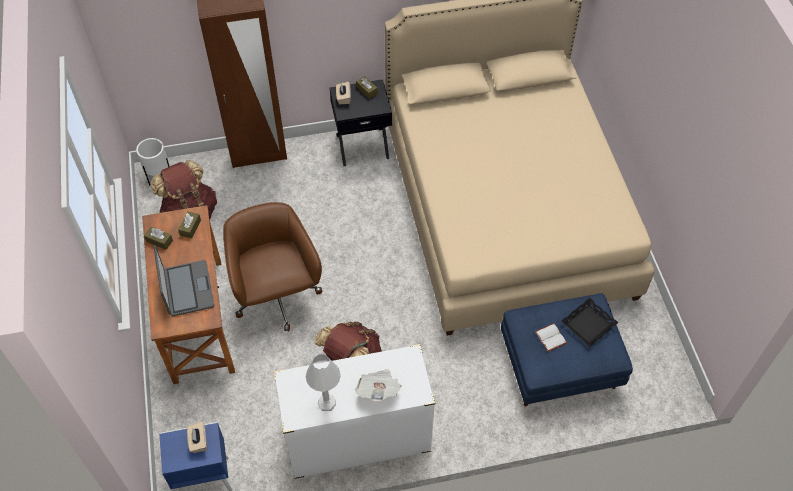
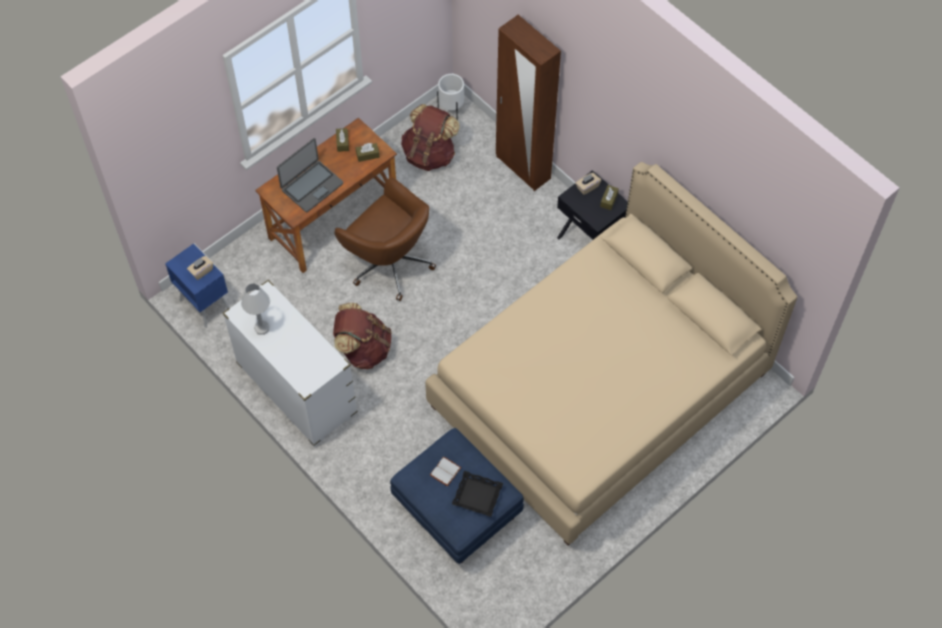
camera: 60 degrees right, 5 degrees up
(277, 297) = (389, 262): brown office chair -> brown office chair turned 90 degrees clockwise
(378, 390) = (293, 356): newspaper -> none

